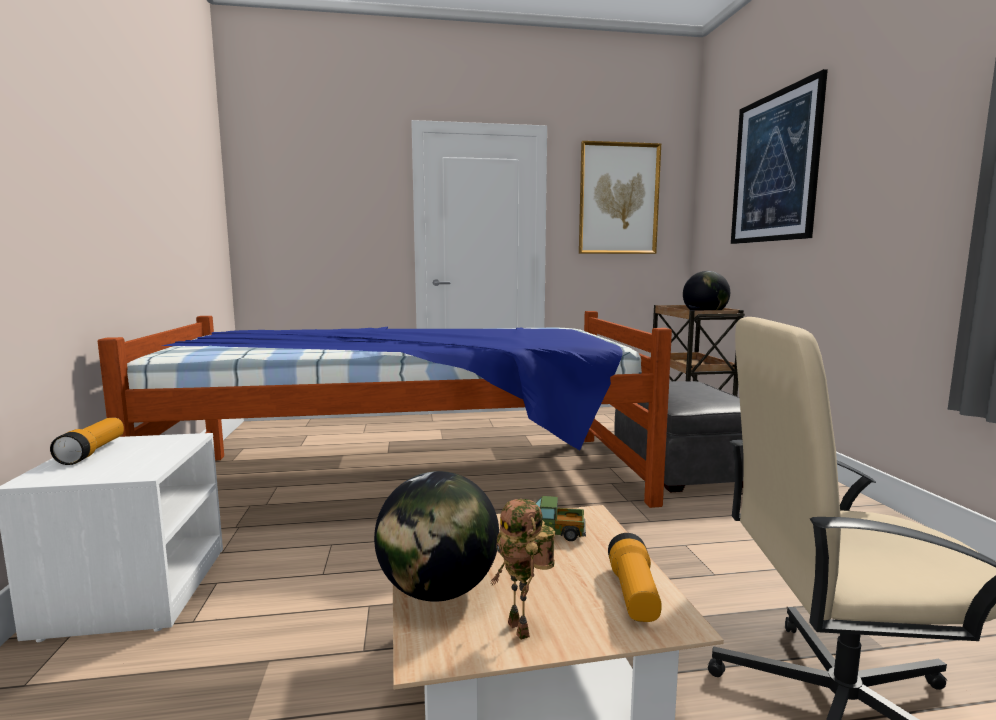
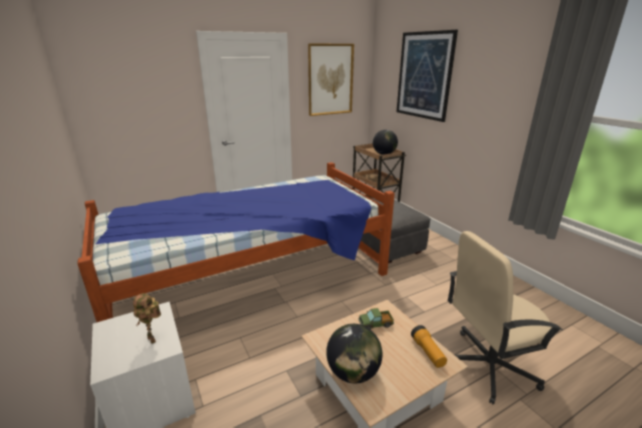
camera: 20 degrees left, 15 degrees up
(93, 452) = (113, 337): flashlight -> none
(523, 630) = (399, 383): toy robot -> toy robot (153, 339)

